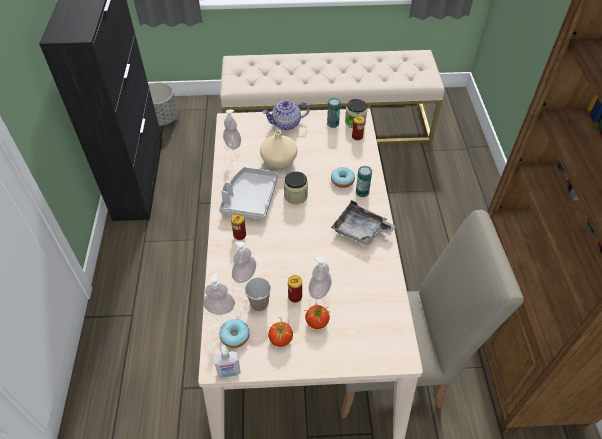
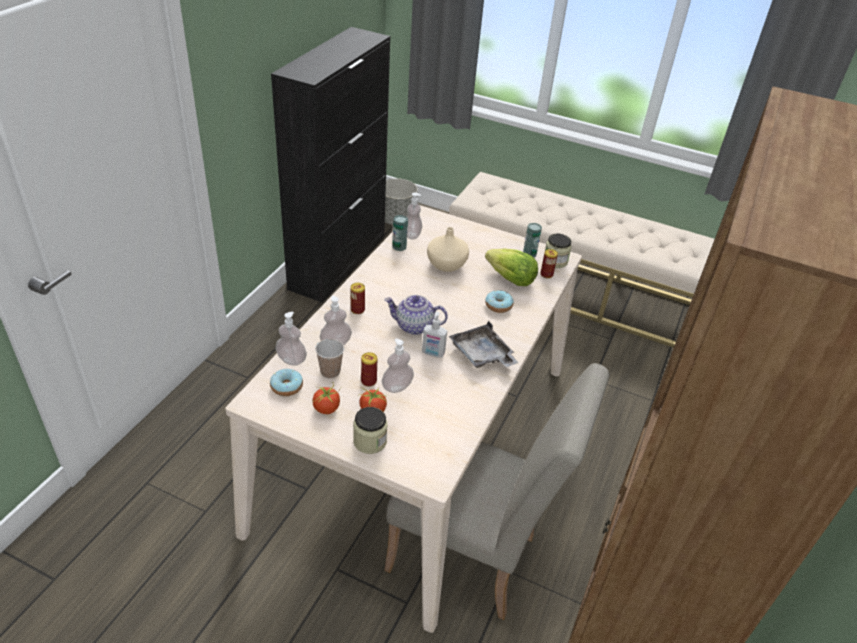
camera: 25 degrees right, 10 degrees down
(229, 372) = (258, 412): soap dispenser -> soap dispenser (433, 353)
(250, 199) = (392, 285): grey tray -> none
(286, 124) = (480, 237): teapot -> teapot (414, 326)
(296, 196) = (439, 300): jar -> jar (370, 441)
(335, 153) = (511, 279): none -> lettuce
(362, 192) = (511, 323): can -> can (399, 247)

